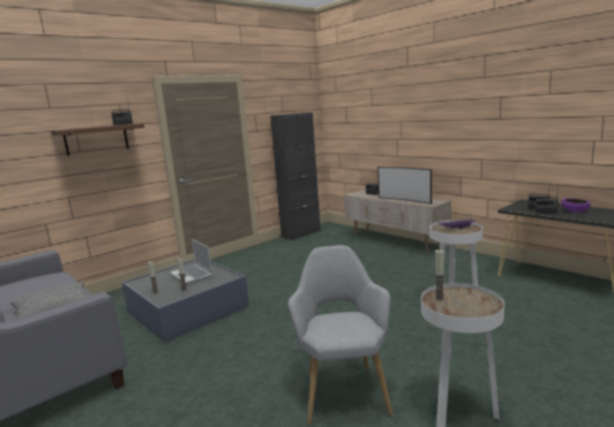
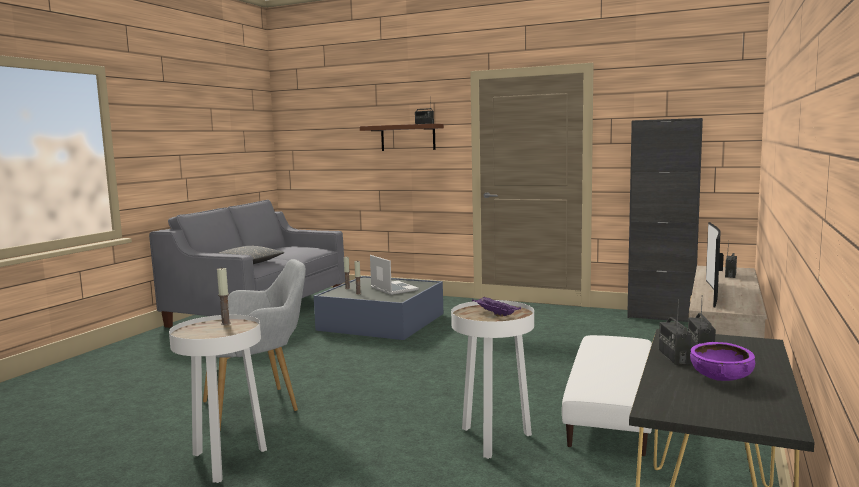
camera: 65 degrees right, 5 degrees down
(192, 275) = (393, 289): laptop -> laptop turned 120 degrees clockwise
(425, 270) = (612, 408): none -> white ottoman

